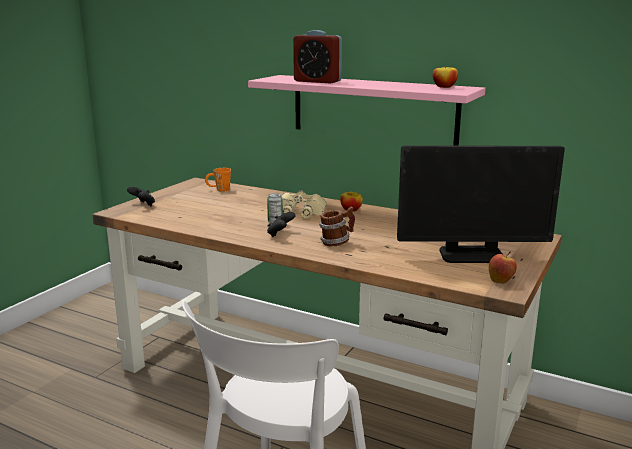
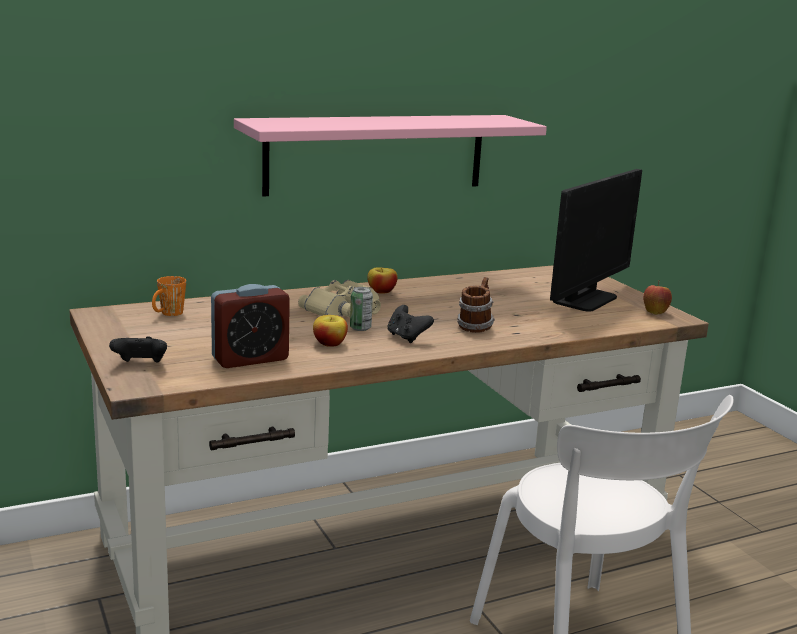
camera: 55 degrees left, 0 degrees up
(317, 81) = (342, 124): alarm clock -> alarm clock (250, 359)
(444, 87) = (483, 118): apple -> apple (329, 344)

